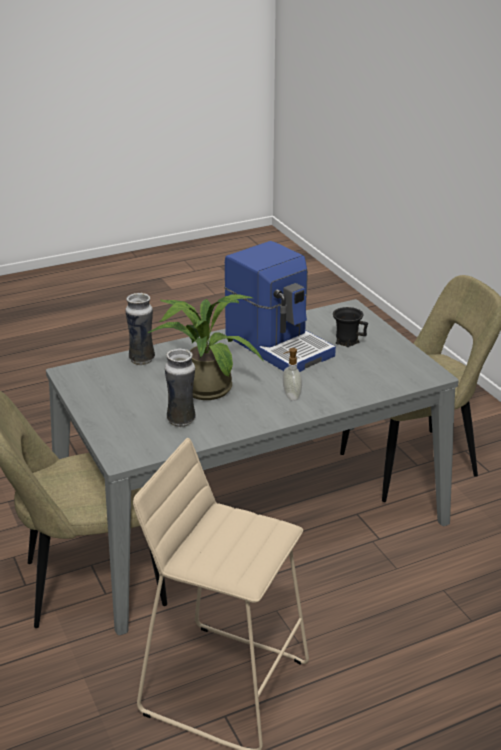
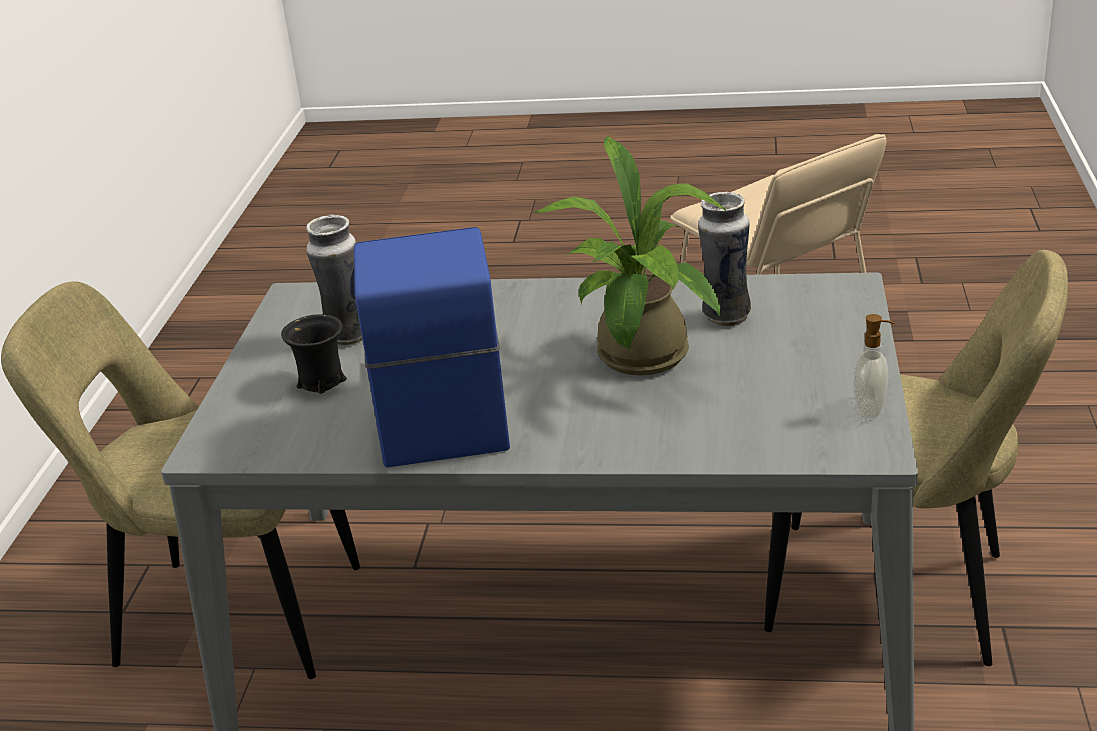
camera: 145 degrees left, 0 degrees up
(142, 359) = (710, 442): vase -> vase (347, 336)
(291, 396) = (529, 314): soap dispenser -> soap dispenser (871, 409)

